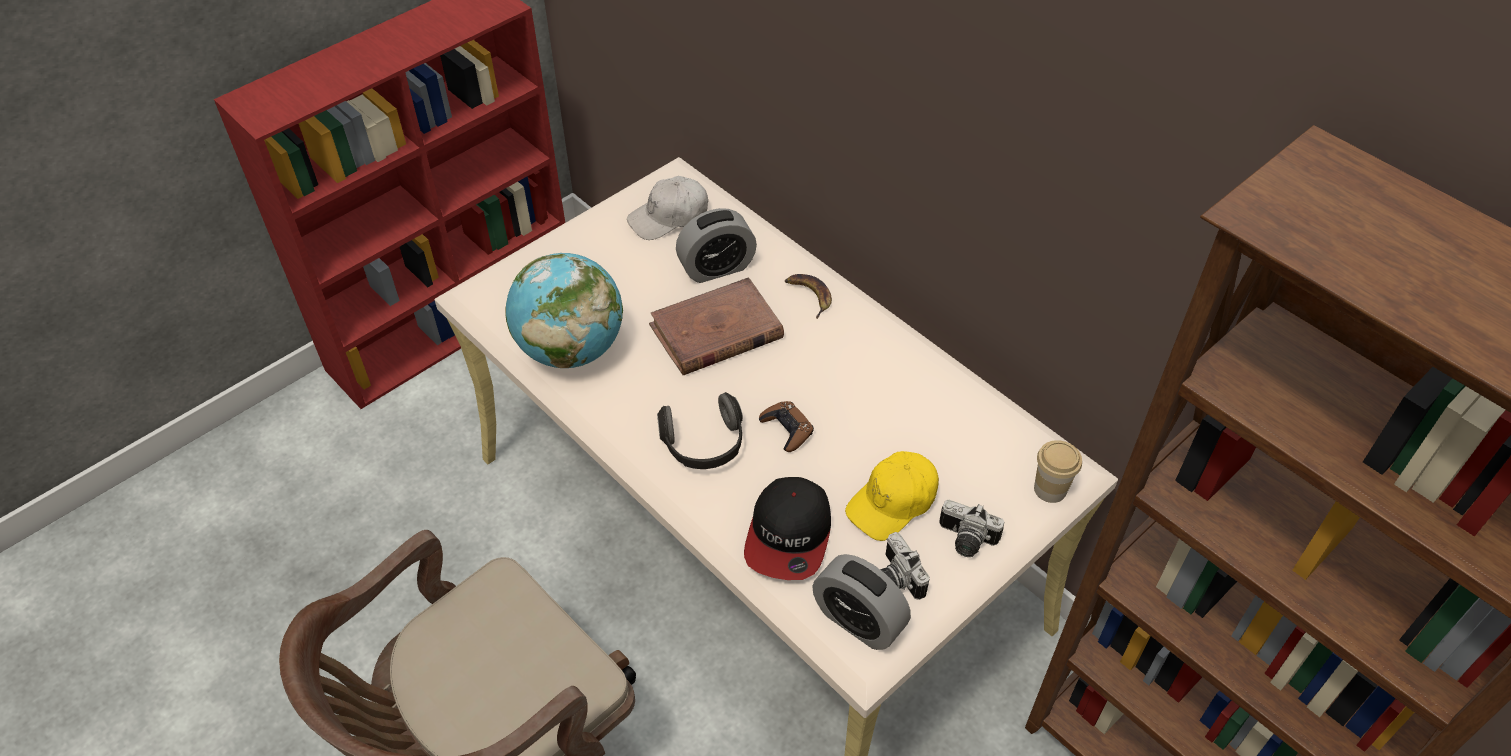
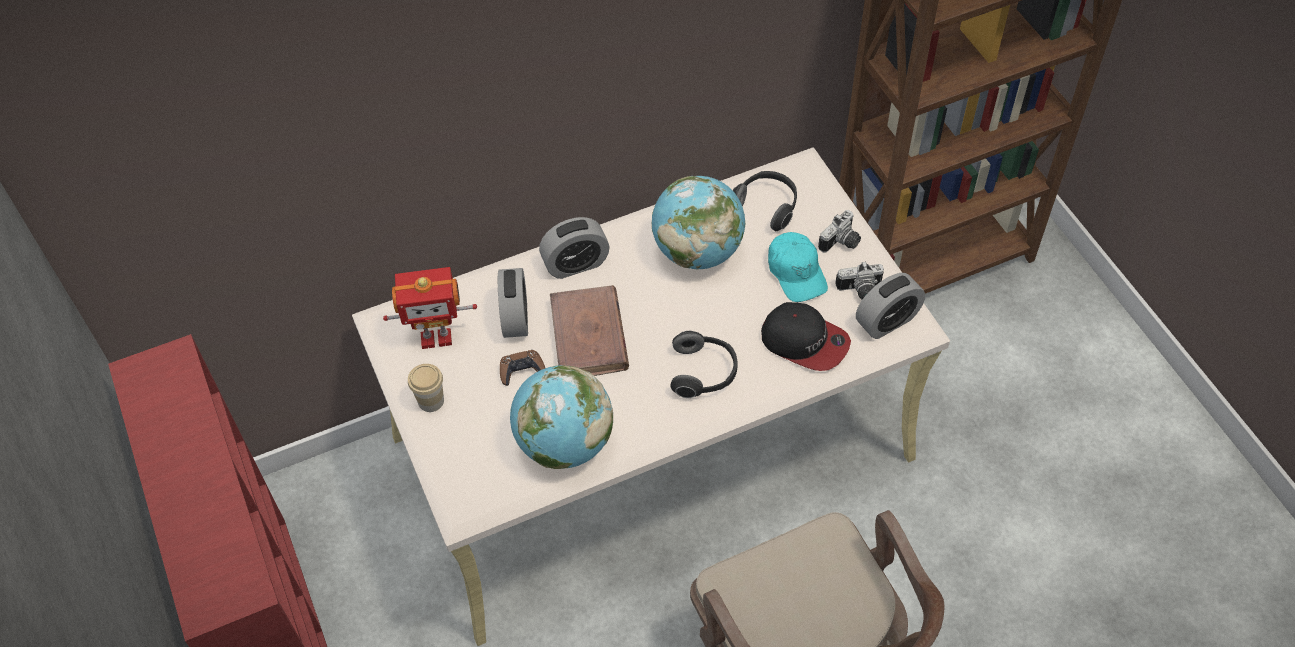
camera: 70 degrees left, 5 degrees up
(669, 217) = (436, 337): white cap -> toy robot
(787, 429) = (707, 316): brown game controller -> brown game controller (522, 370)
(809, 295) = (575, 264): banana -> alarm clock
(878, 397) = (697, 251): none -> globe
(893, 502) = (796, 272): yellow cap -> turquoise cap
(982, 447) = (766, 207): none -> headphones
(1050, 489) = (815, 183): cup -> cup (431, 401)

